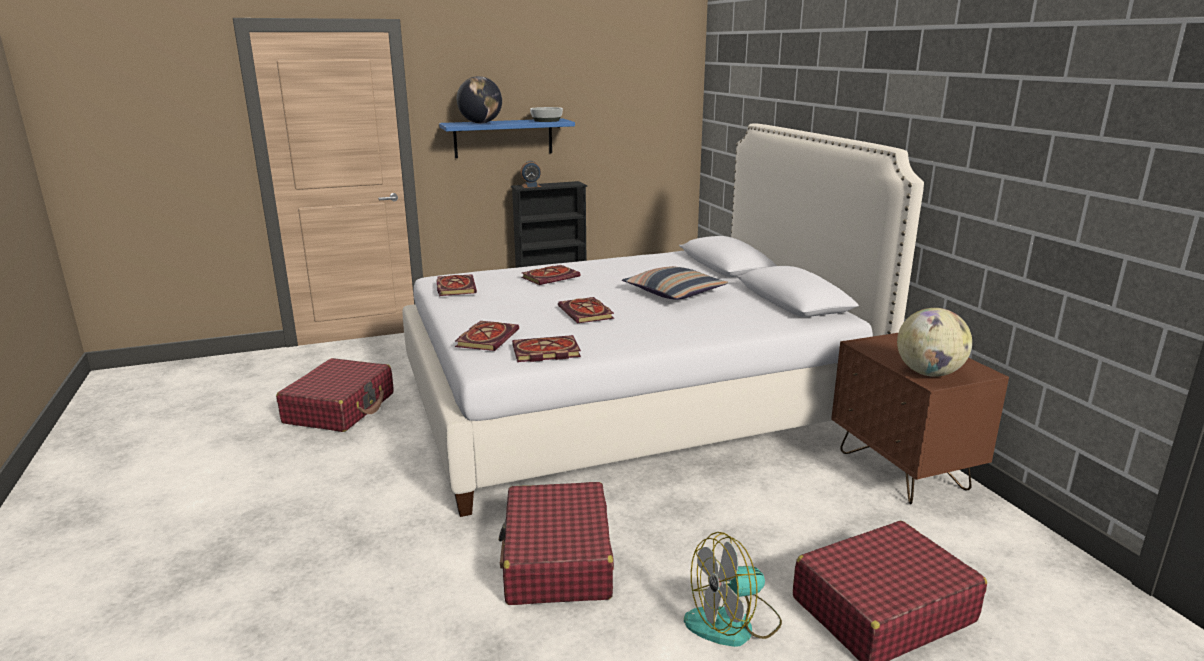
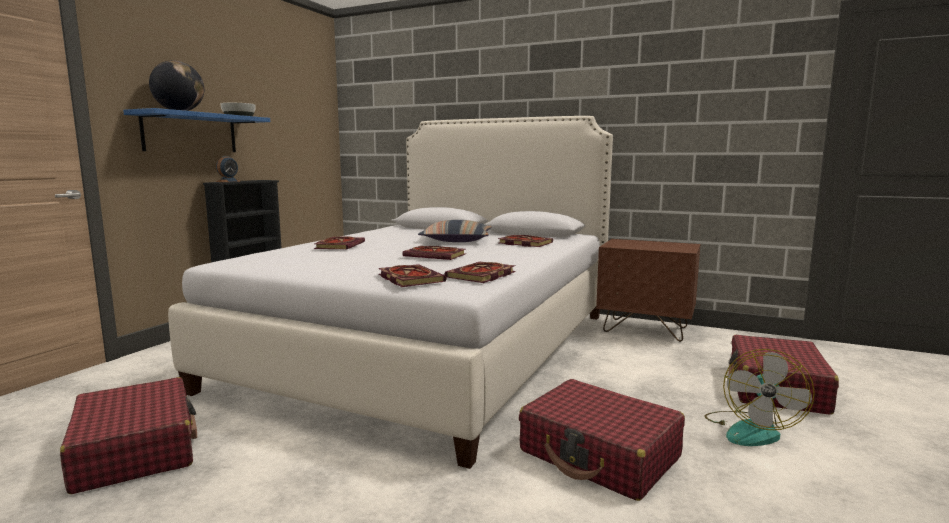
camera: 45 degrees left, 10 degrees down
(455, 287) = (267, 262): book -> book (523, 243)
(929, 373) = (674, 248): globe -> none

